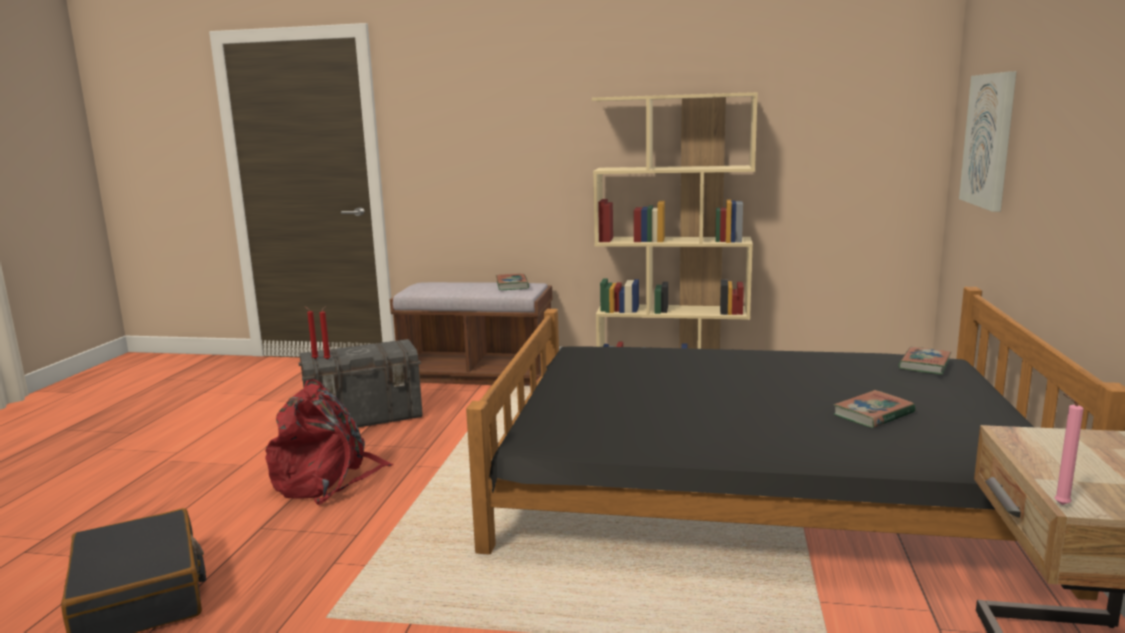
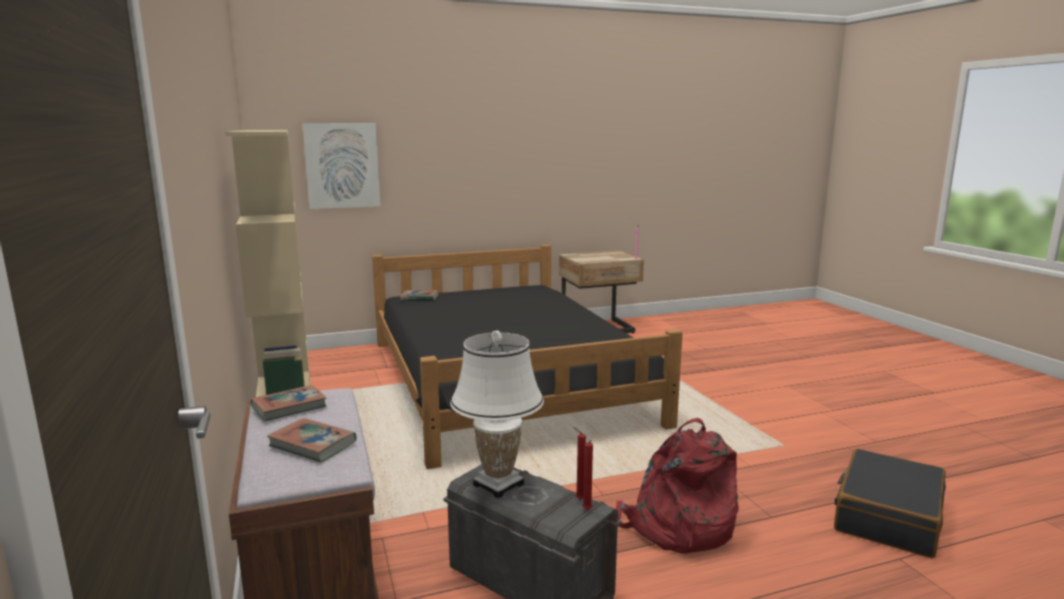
camera: 120 degrees left, 0 degrees up
(382, 346) = (499, 484): none -> white table lamp
(873, 414) = (515, 302): book -> book (312, 444)

